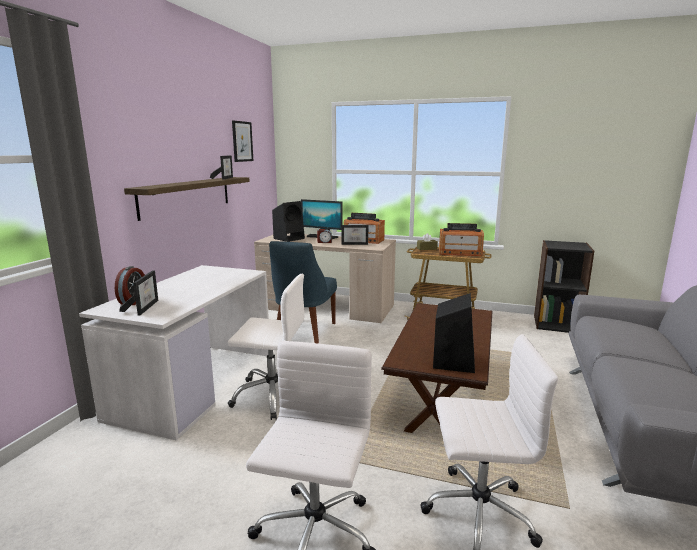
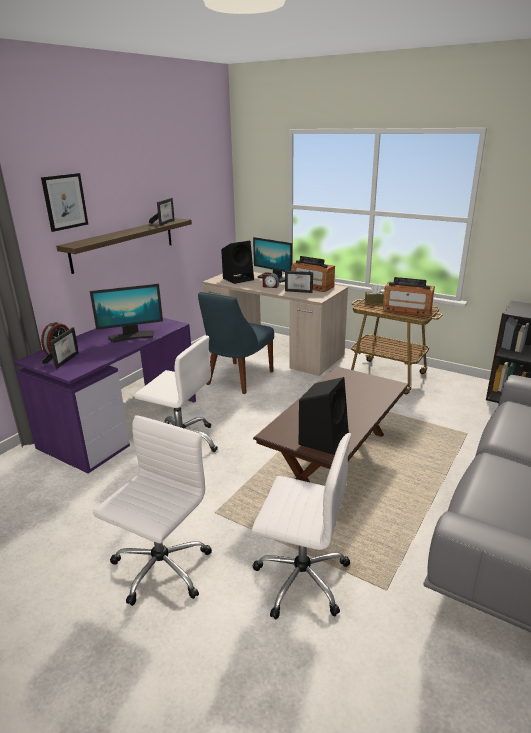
camera: 15 degrees right, 10 degrees up
(195, 383) = (121, 422): white desk -> purple desk
(211, 283) = (131, 336): none -> monitor
(242, 141) = (189, 178): picture -> picture (65, 202)

